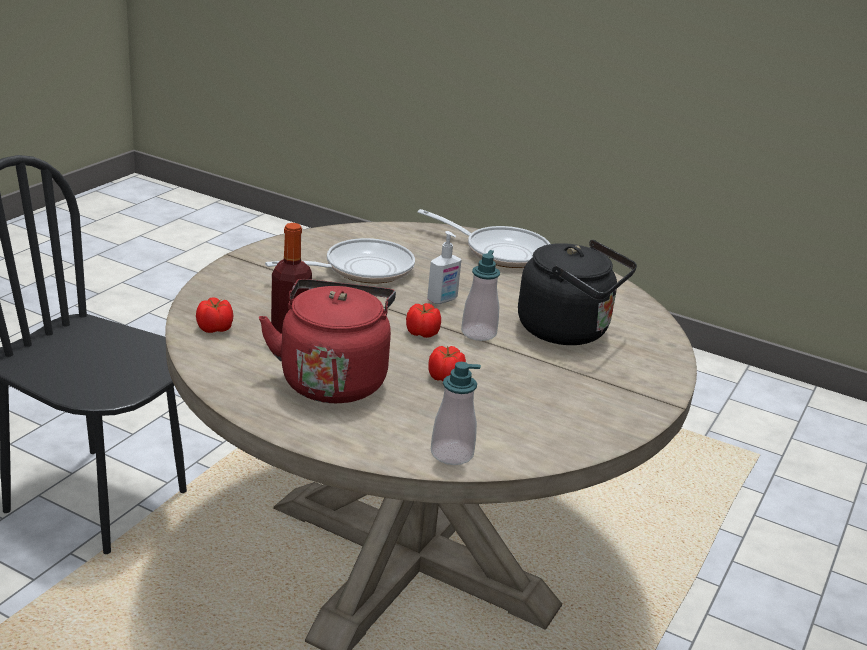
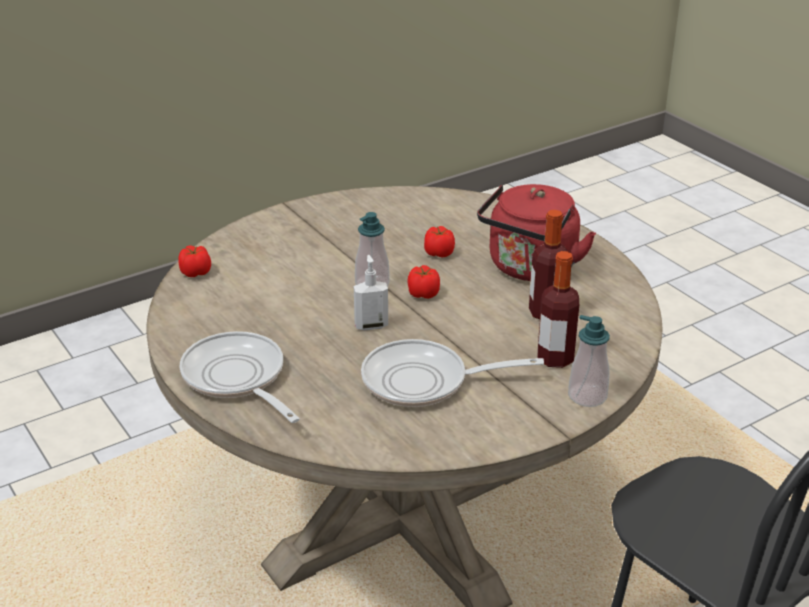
camera: 150 degrees left, 5 degrees up
(215, 329) = (613, 333): tomato -> tomato (195, 272)
(262, 300) = (555, 358): none -> bottle
(452, 454) = (480, 206): soap dispenser -> soap dispenser (587, 396)
(568, 331) = (288, 272): black kettle -> none

